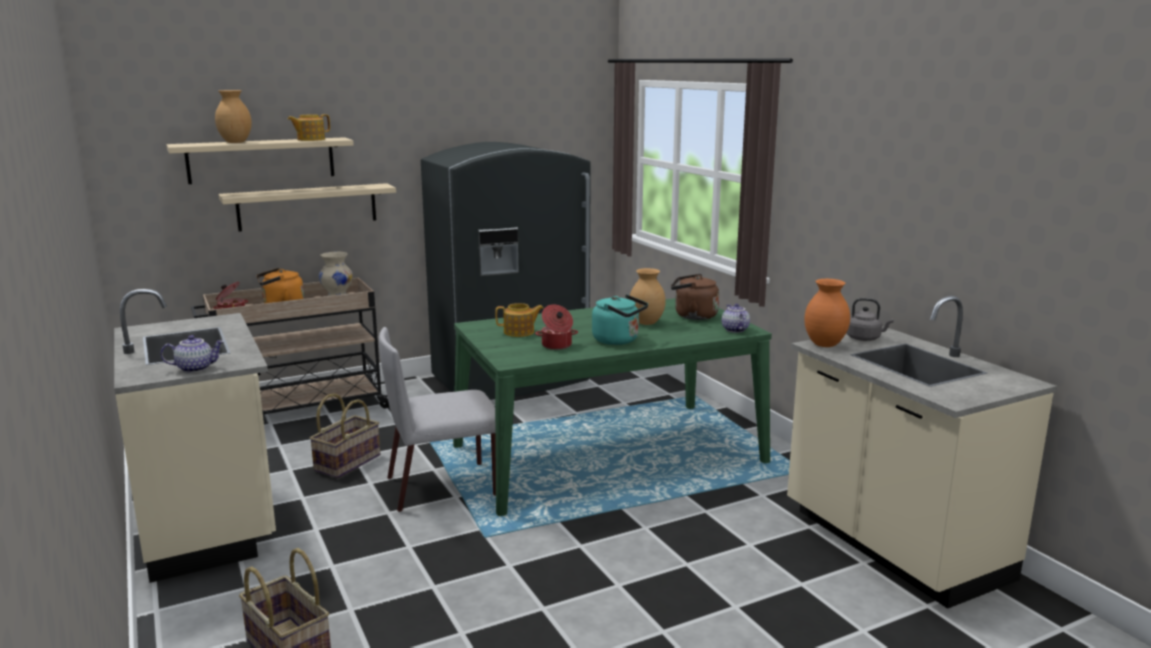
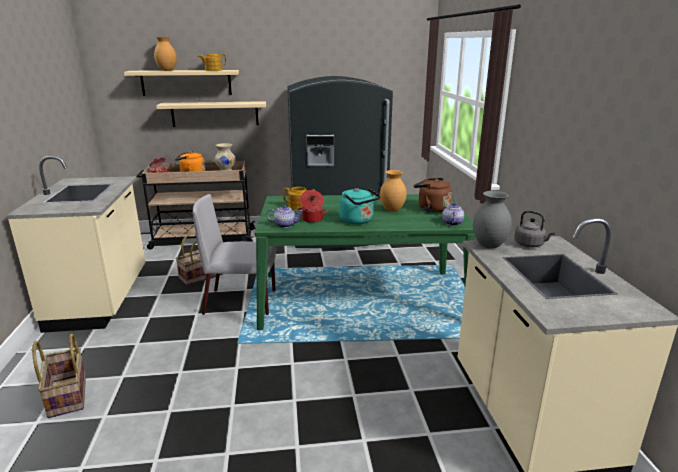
camera: 20 degrees right, 5 degrees up
(195, 368) = (62, 208): teapot -> teapot (285, 225)
(824, 345) = (488, 246): orange vase -> grey vase

